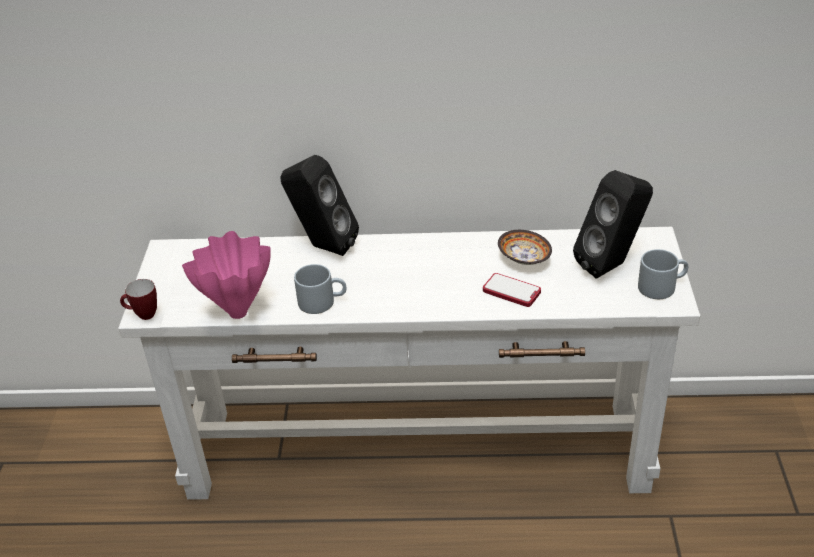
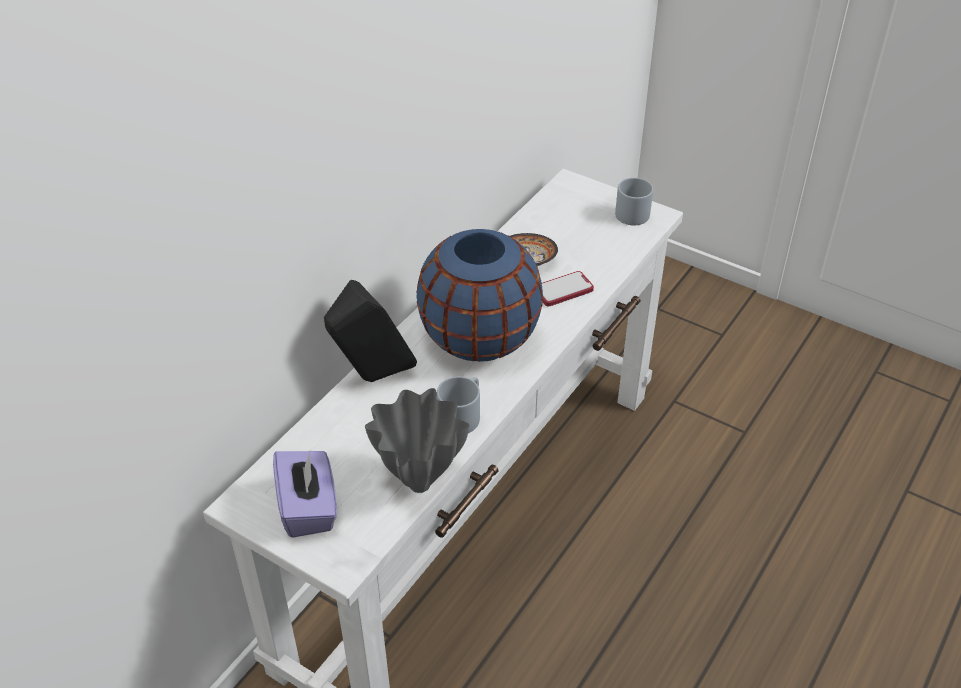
camera: 60 degrees left, 5 degrees up
(142, 315) = (347, 567): mug -> none
(181, 277) = (309, 508): none -> purple tissue box
(240, 312) = (420, 482): pink vase -> grey vase
(411, 275) = (480, 338): none -> blue vase
(612, 265) = (582, 221): black speaker -> none

